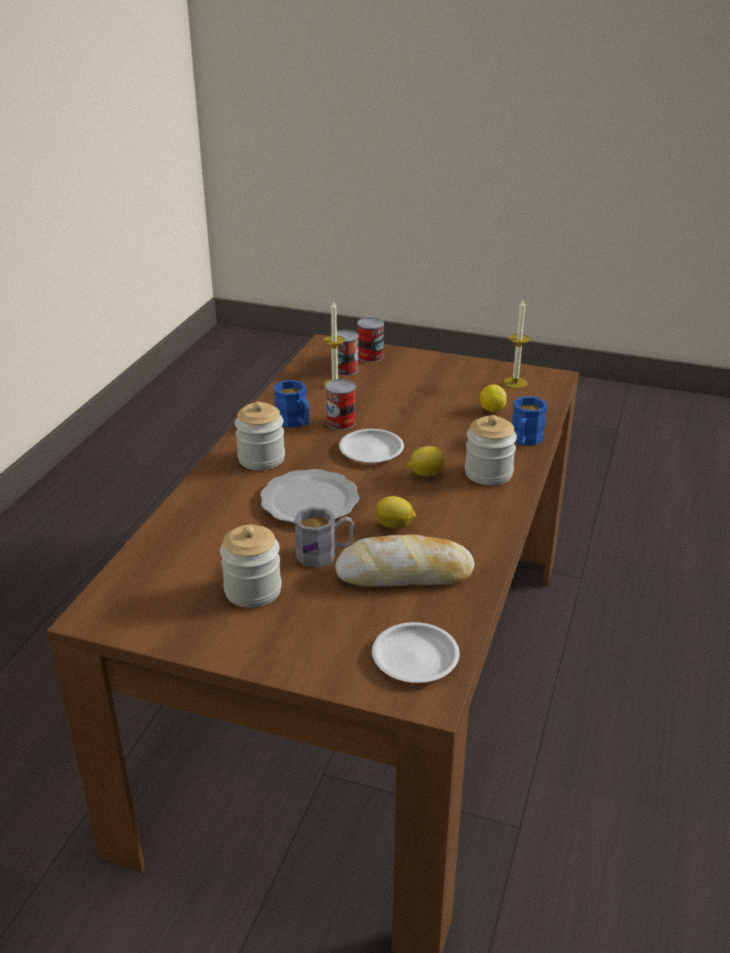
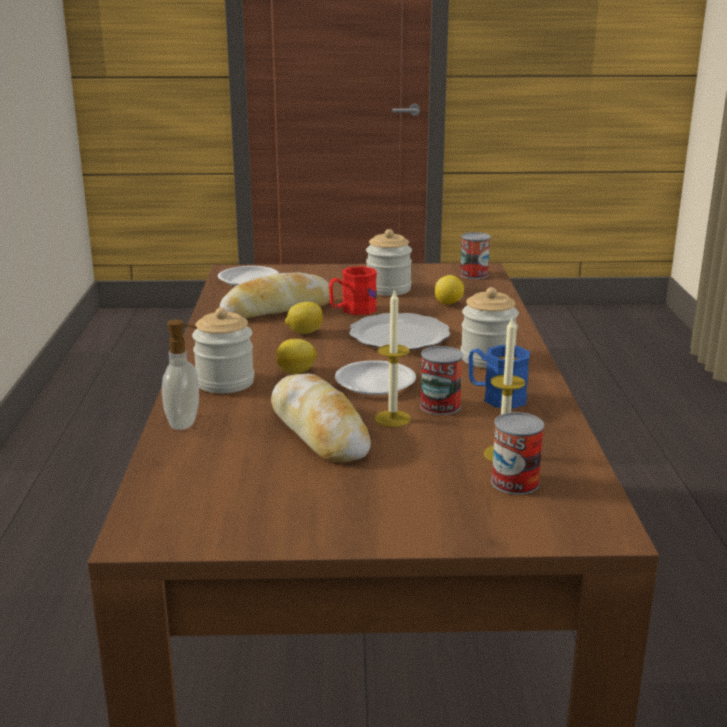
camera: 160 degrees right, 10 degrees down
(324, 554) = (352, 310): grey mug -> red mug
(370, 356) = (499, 518): can -> can (474, 274)
(435, 418) = (319, 431): none -> bread
(492, 410) = (240, 456): lemon -> lemon (449, 304)
(515, 382) = (211, 511): candle -> candle (392, 418)
(525, 440) = (185, 423): blue mug -> soap dispenser

